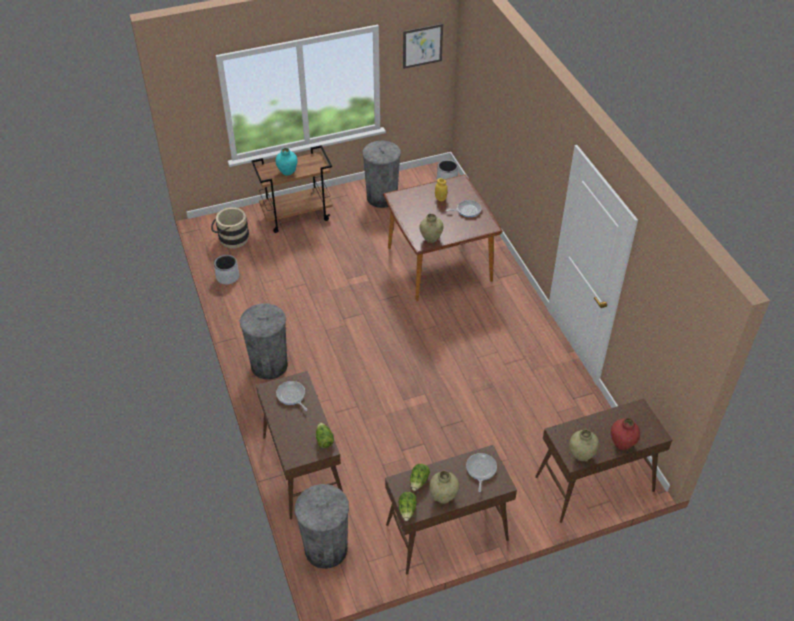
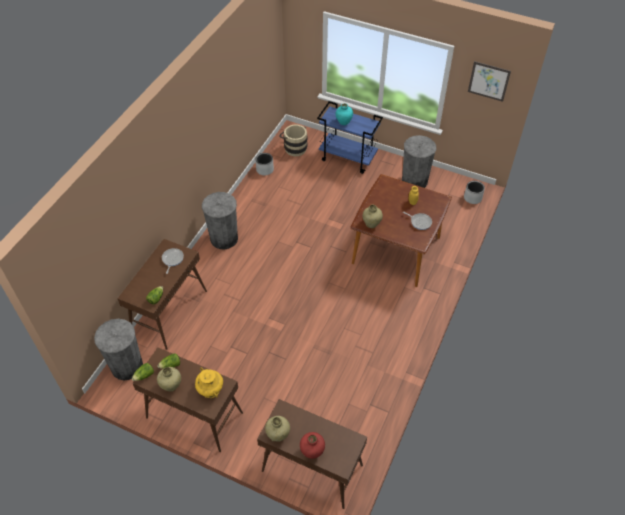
camera: 45 degrees right, 5 degrees up
(297, 215) = (348, 158): brown cart -> blue cart
(480, 470) = (210, 389): frying pan -> yellow vase

